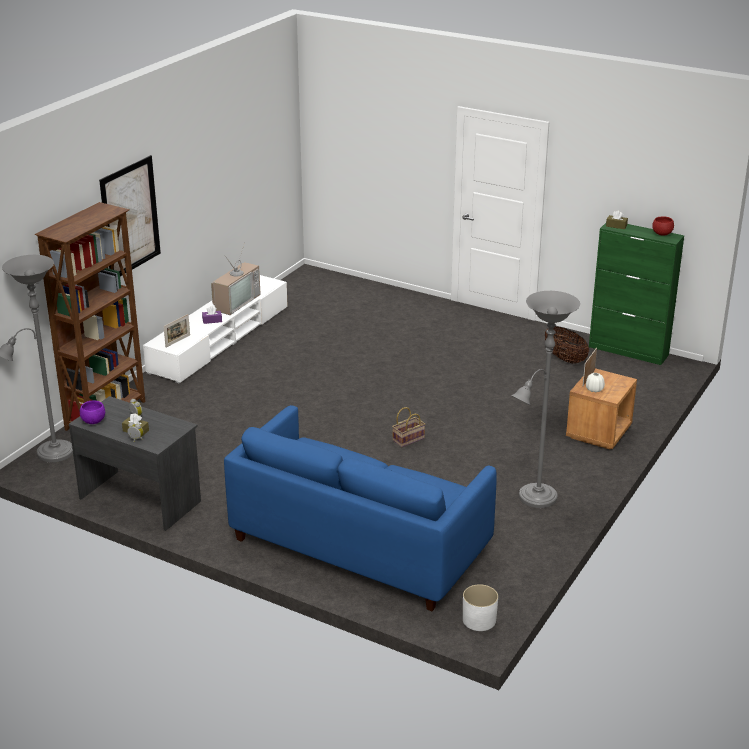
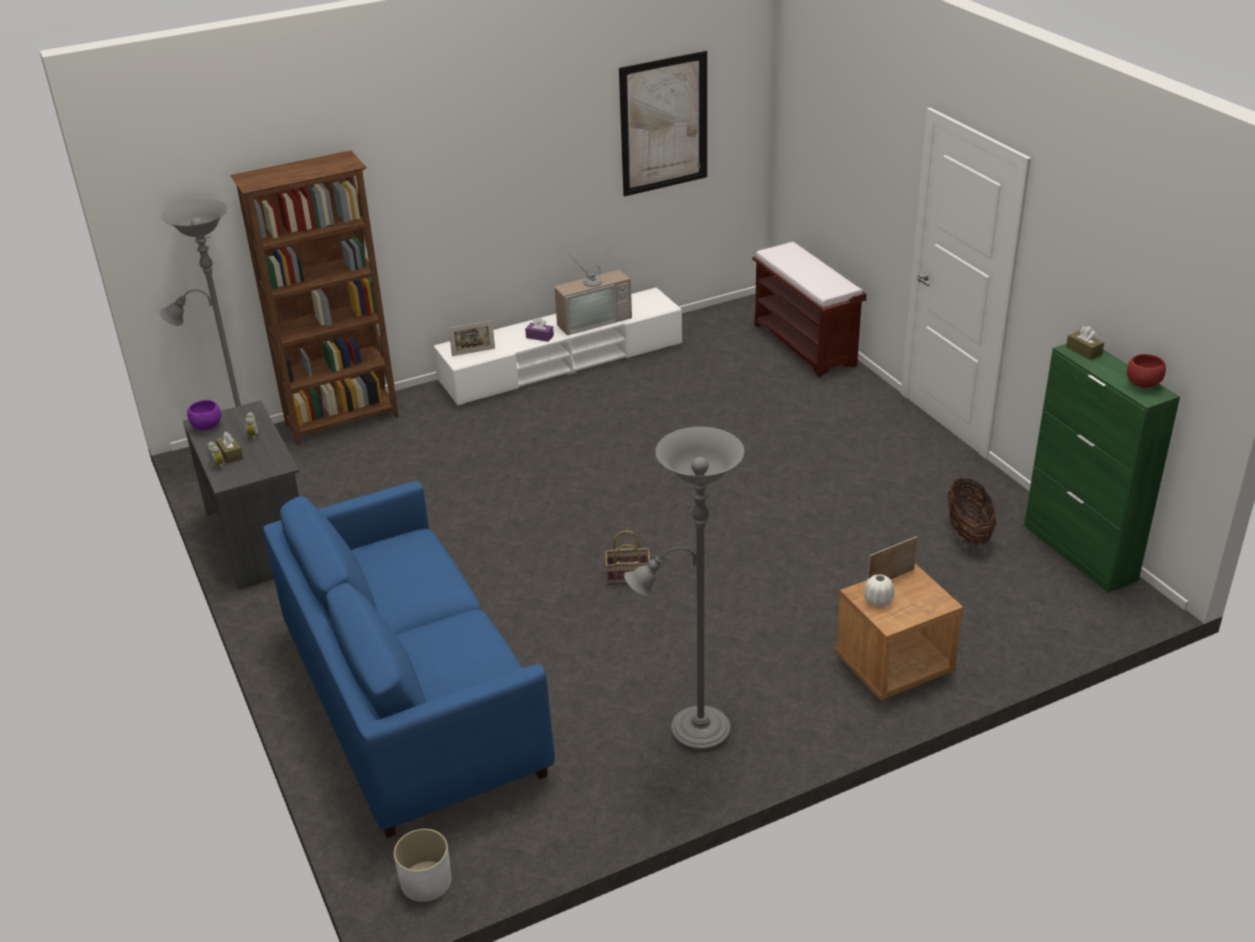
camera: 35 degrees right, 5 degrees up
(130, 218) = (417, 179): picture -> picture (664, 124)
(365, 288) = (805, 345): none -> brown bench

